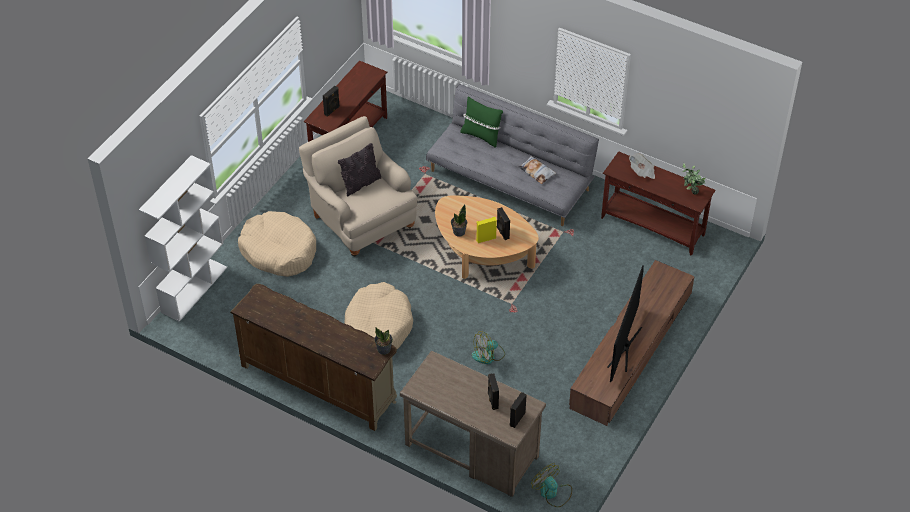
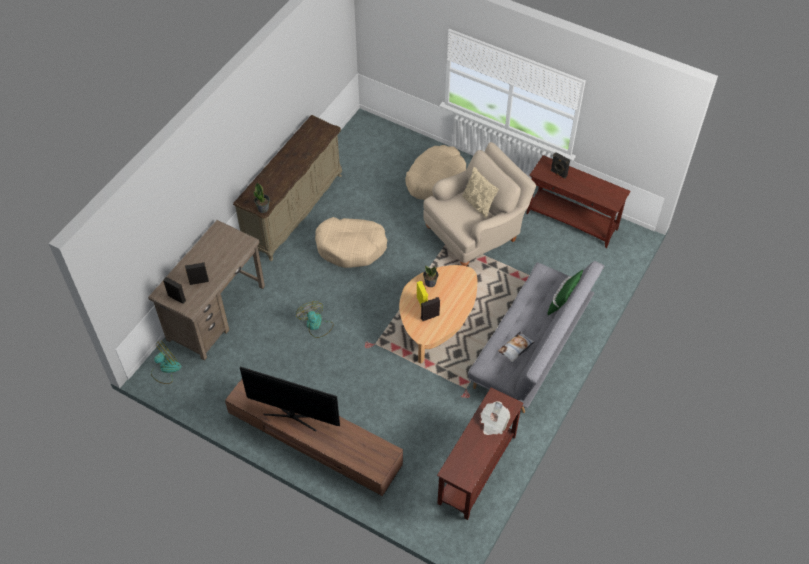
camera: 90 degrees right, 5 degrees up
(194, 289) = (394, 131): white bookcase -> none
(360, 184) = (478, 204): black pillow -> beige pillow
(690, 194) = (463, 467): potted plant -> none

